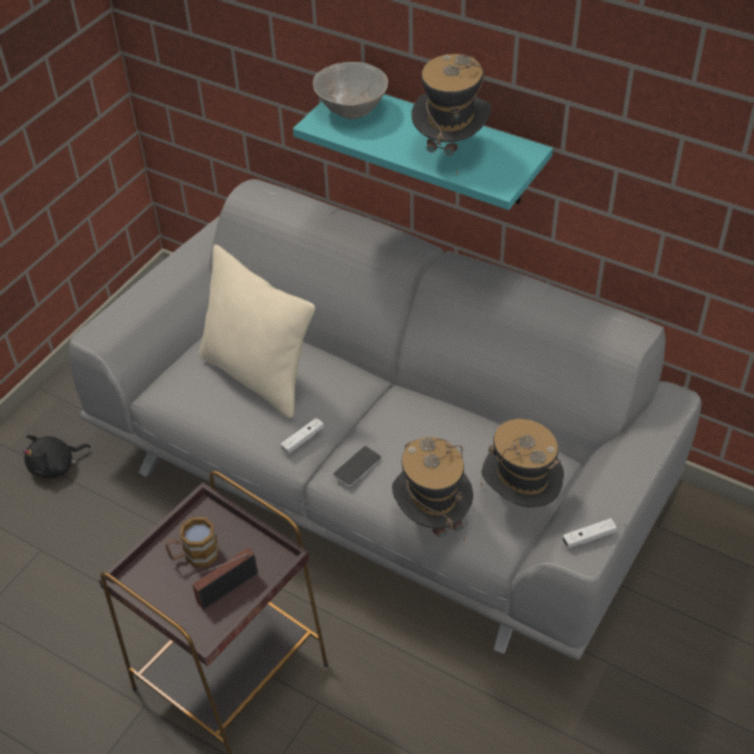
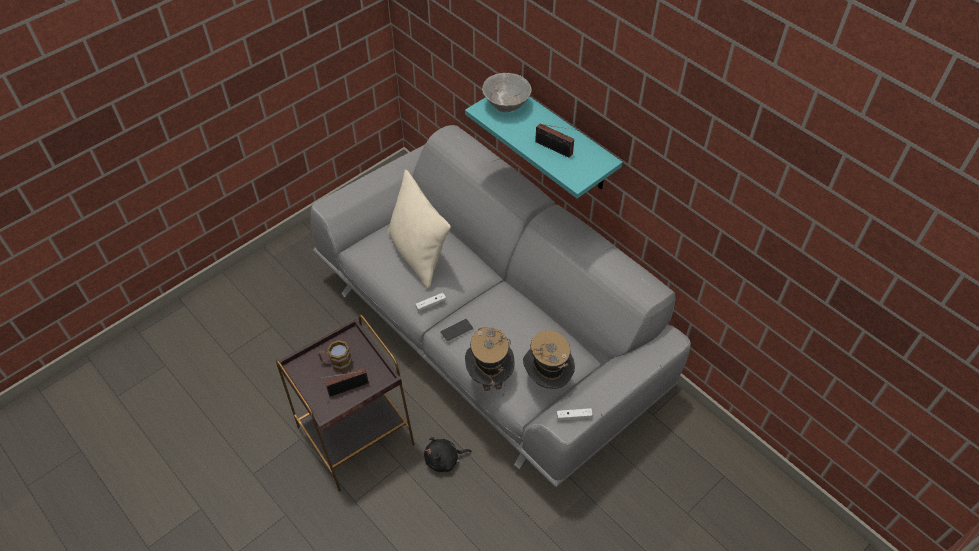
camera: 15 degrees right, 5 degrees up
(56, 466) = (296, 275): black plush toy -> black plush toy (444, 459)
(450, 151) = (555, 149): hat -> radio

